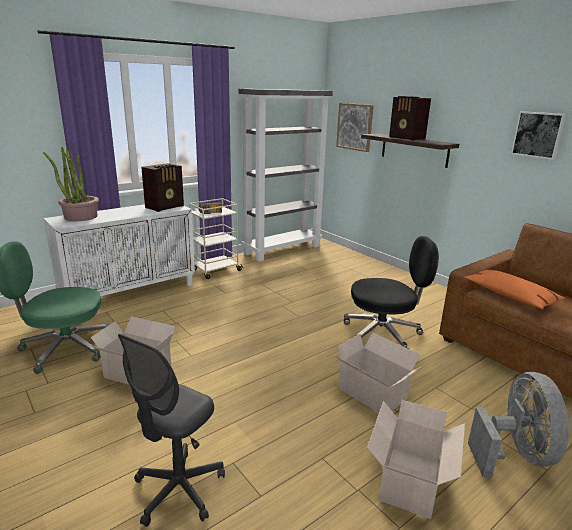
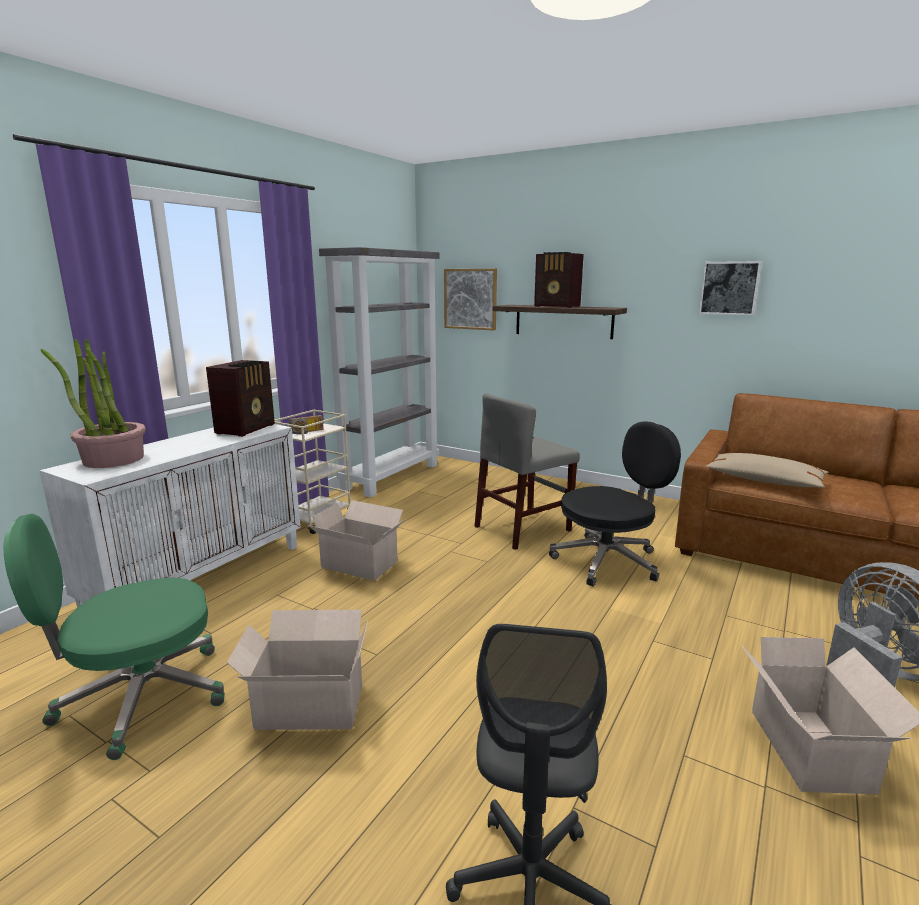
camera: 20 degrees left, 5 degrees down
(342, 300) = (522, 528): none -> grey chair
(373, 395) = (667, 644): cardboard box -> cardboard box (361, 565)
(510, 296) = (764, 481): orange pillow -> beige pillow

